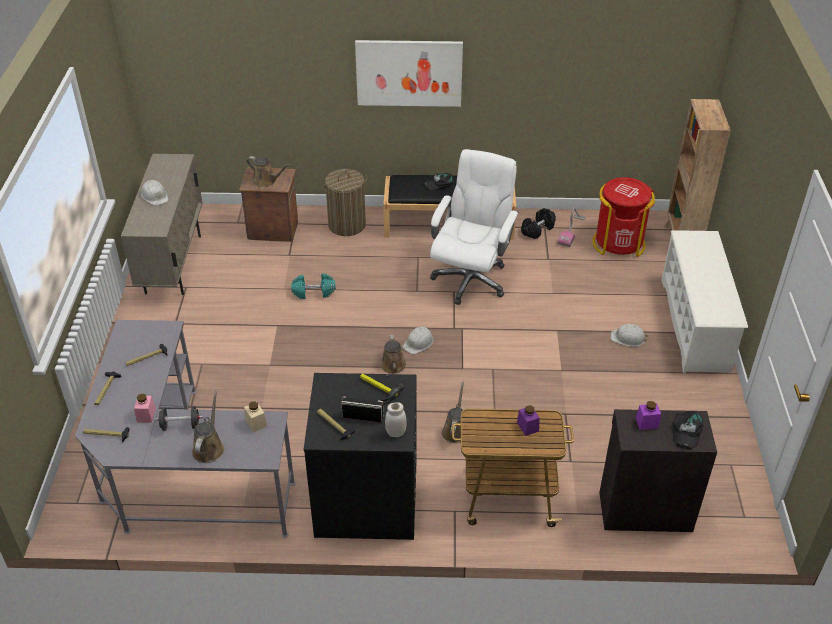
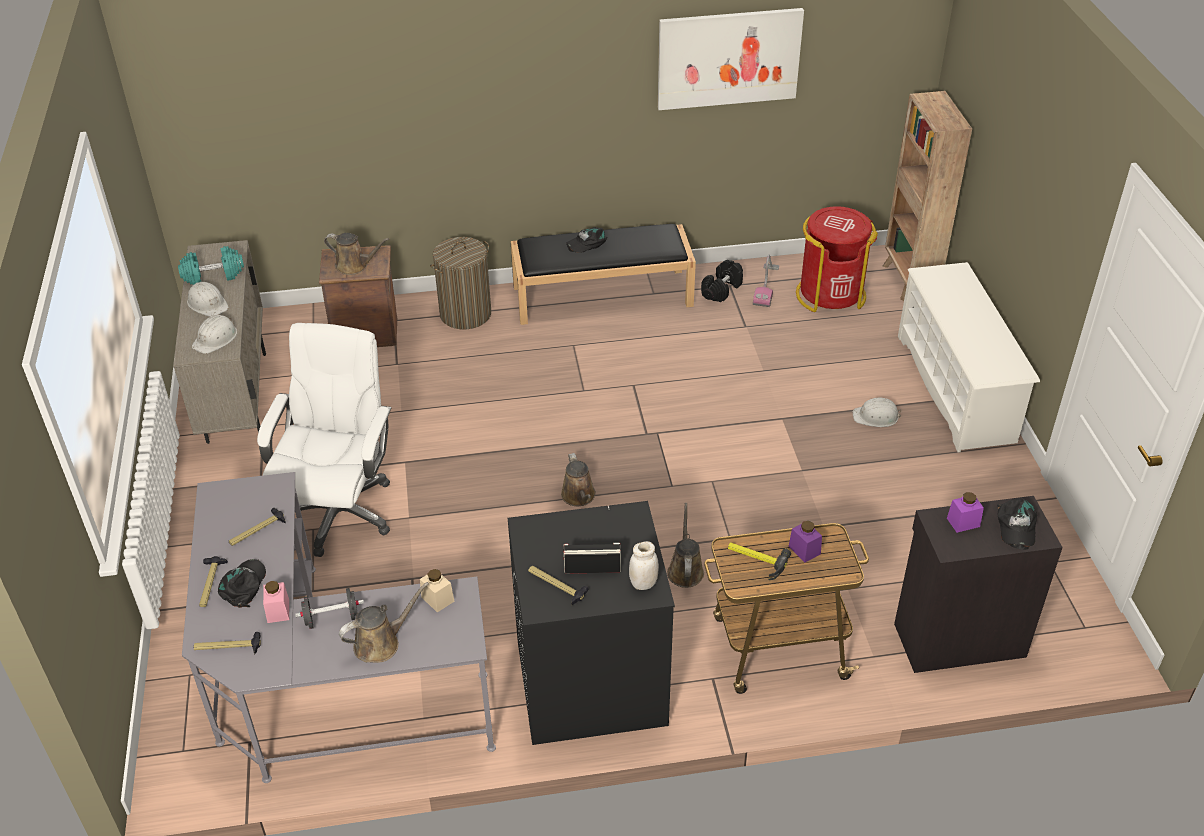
camera: 10 degrees left, 0 degrees up
(128, 394) = (244, 585): none -> black cap
(209, 448) = (381, 643): brown watering can -> brown watering can turned 60 degrees clockwise
(314, 292) = (444, 410): turquoise dumbbell -> turquoise dumbbell (213, 275)
(377, 389) = (601, 527): hammer -> hammer (755, 560)
(409, 73) = (535, 96): picture -> picture (728, 58)
(418, 343) = (604, 460): white hard hat -> white hard hat (216, 338)
(470, 279) = (651, 366): white office chair -> white office chair (339, 511)

